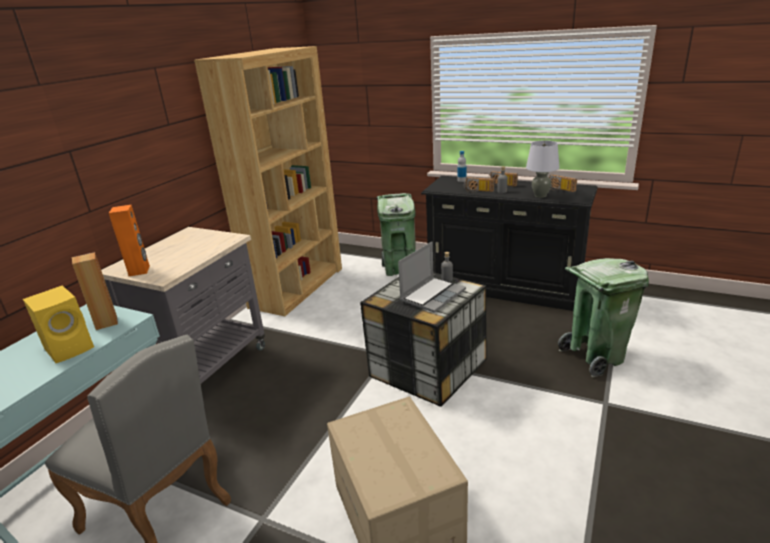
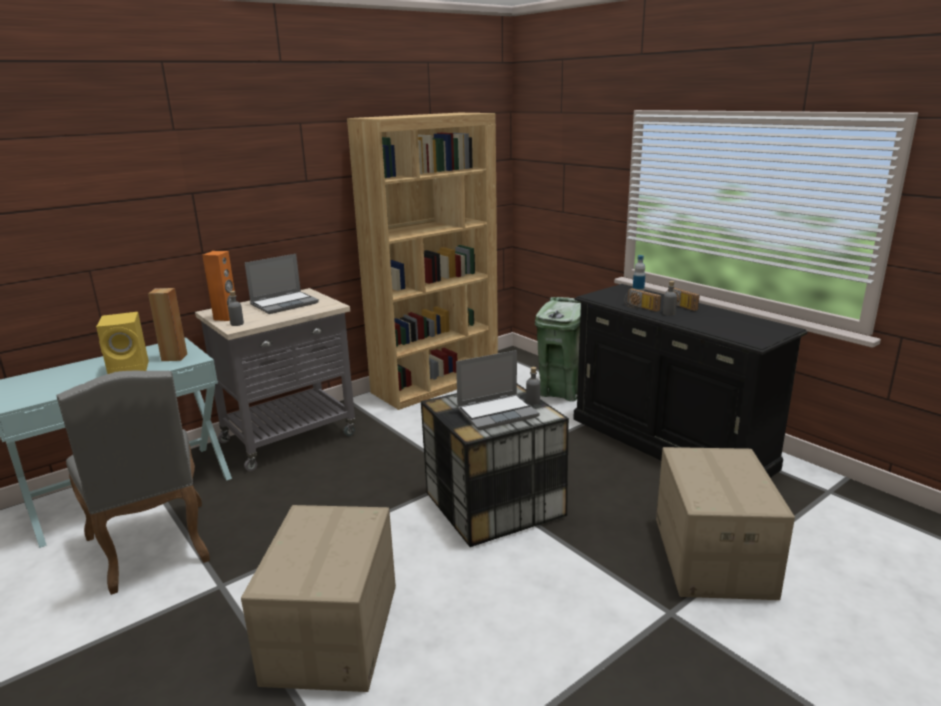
camera: 25 degrees right, 5 degrees down
(160, 274) = (237, 324): none -> grey bottle
(184, 245) = (285, 304): none -> laptop
(540, 196) = (710, 327): grey table lamp -> none
(559, 189) = (746, 325): radio -> none
(595, 356) = (711, 556): green trash can -> cardboard box

